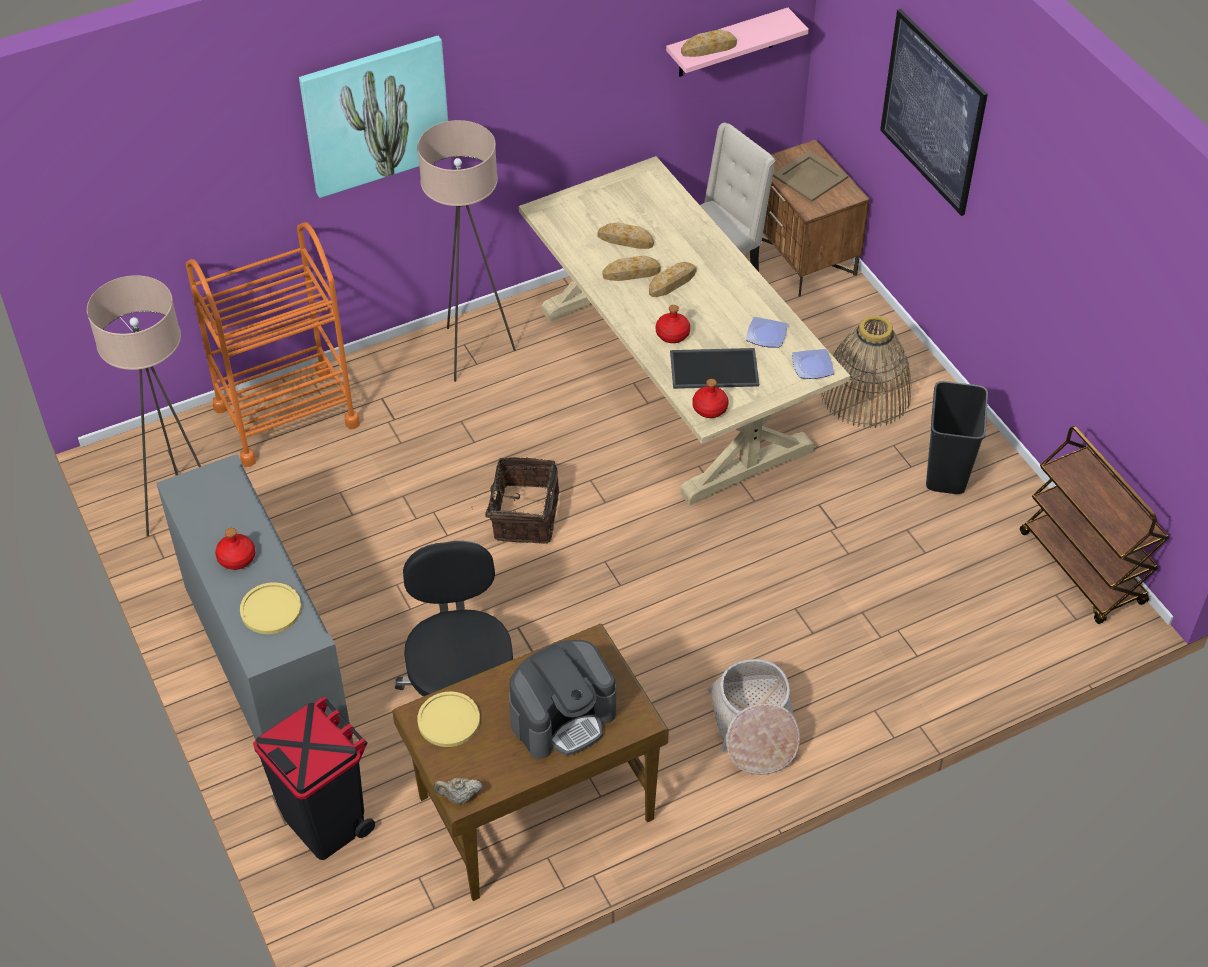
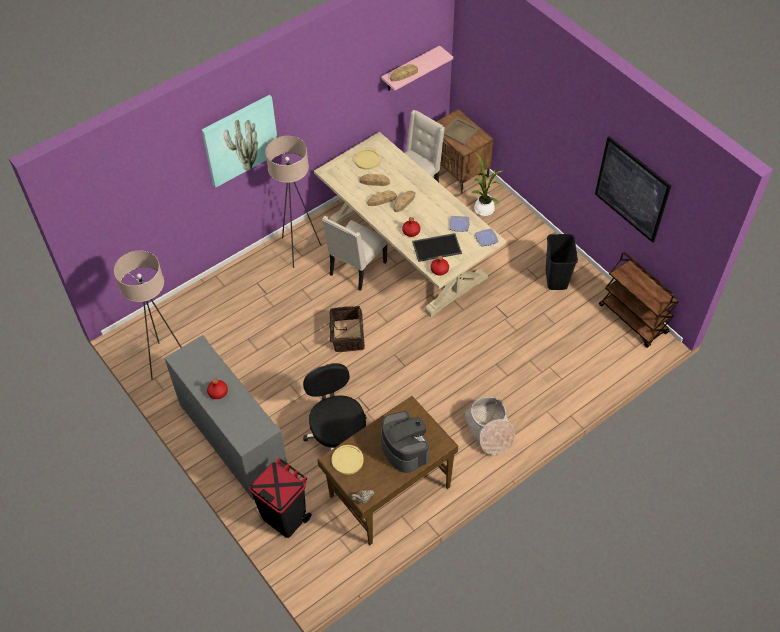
camera: 10 degrees left, 5 degrees up
(271, 609) = (243, 417): yellow plate -> yellow plate (367, 160)
(286, 416) = (208, 300): orange cart -> none
(563, 717) = (404, 448): coffee machine -> coffee machine turned 75 degrees counterclockwise
(571, 401) = (356, 269): none -> beige chair
(834, 328) = (483, 208): none -> potted plant
(865, 394) = (507, 242): basket -> none
(932, 112) = (527, 96): picture -> picture (632, 189)

